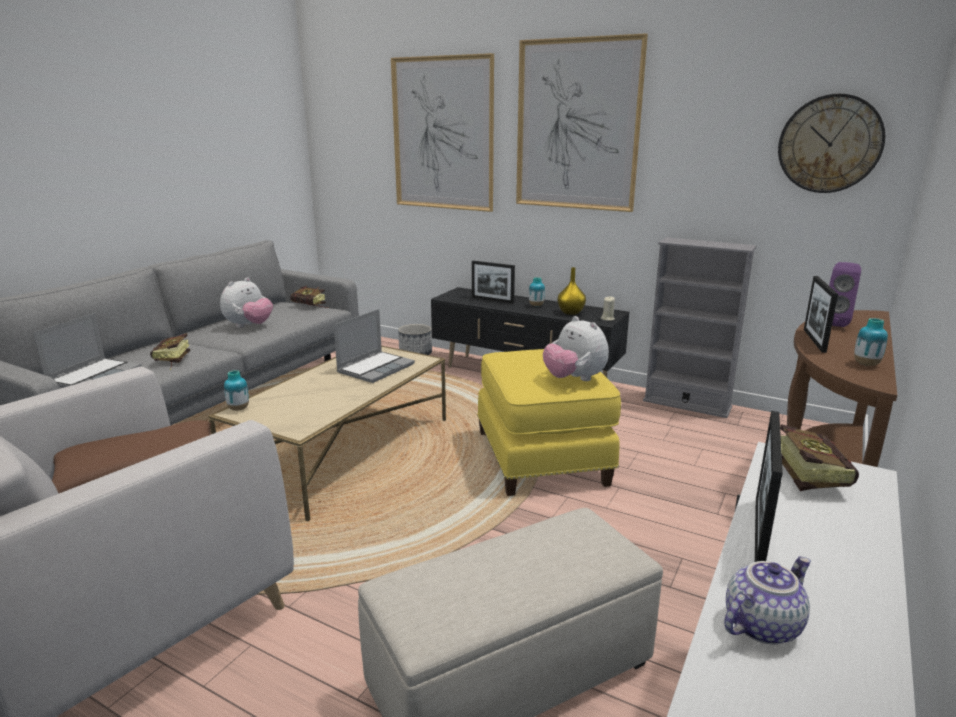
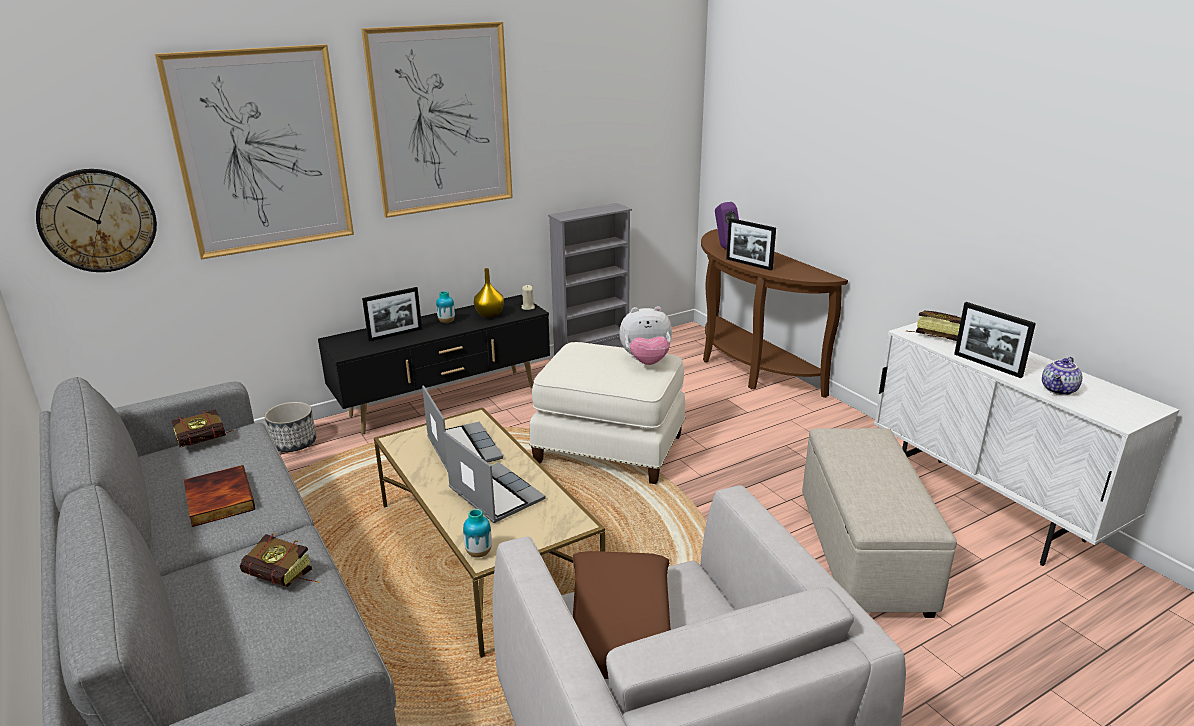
camera: 60 degrees left, 5 degrees up
(95, 376) = (257, 655): laptop -> laptop (494, 494)
(249, 326) = (218, 499): plush toy -> book
(543, 457) = (610, 447): yellow ottoman -> white ottoman
(760, 624) = (1059, 390): teapot -> teapot turned 135 degrees counterclockwise
(830, 144) = (650, 110): wall clock -> wall clock (98, 220)
(866, 364) = (799, 268): vase -> none

